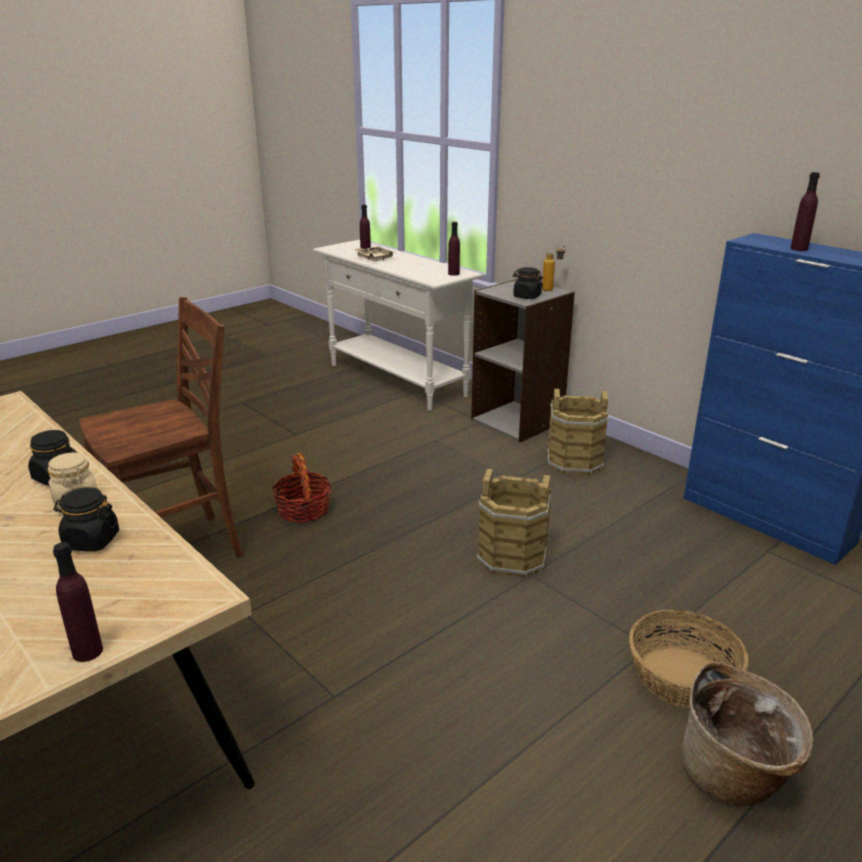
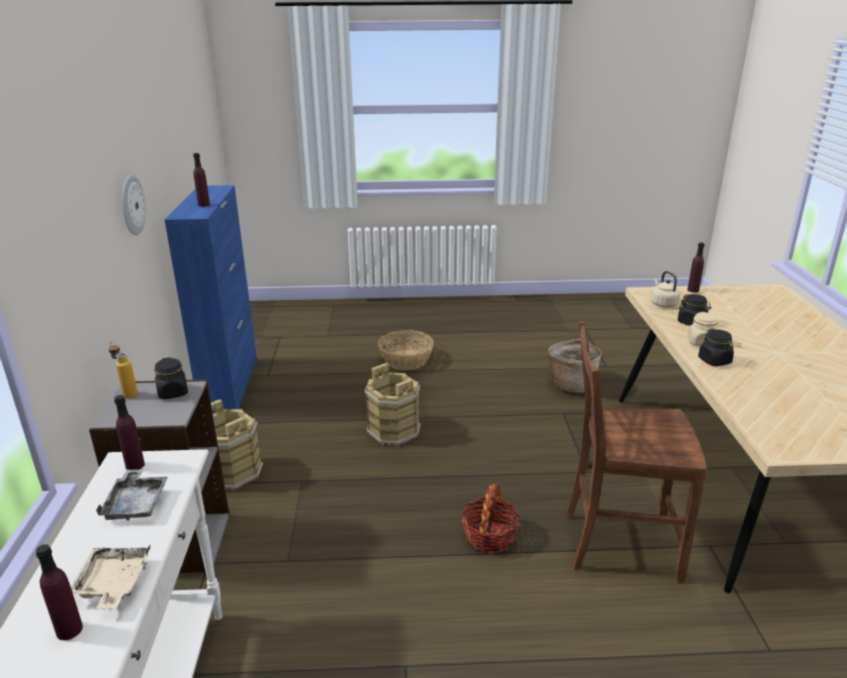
camera: 140 degrees left, 0 degrees up
(154, 571) = (663, 304): none -> beige kettle
(419, 269) = (137, 503): none -> grey tray
(704, 184) = (131, 205): none -> wall clock
(735, 776) = (437, 338): basket -> basket (571, 384)

